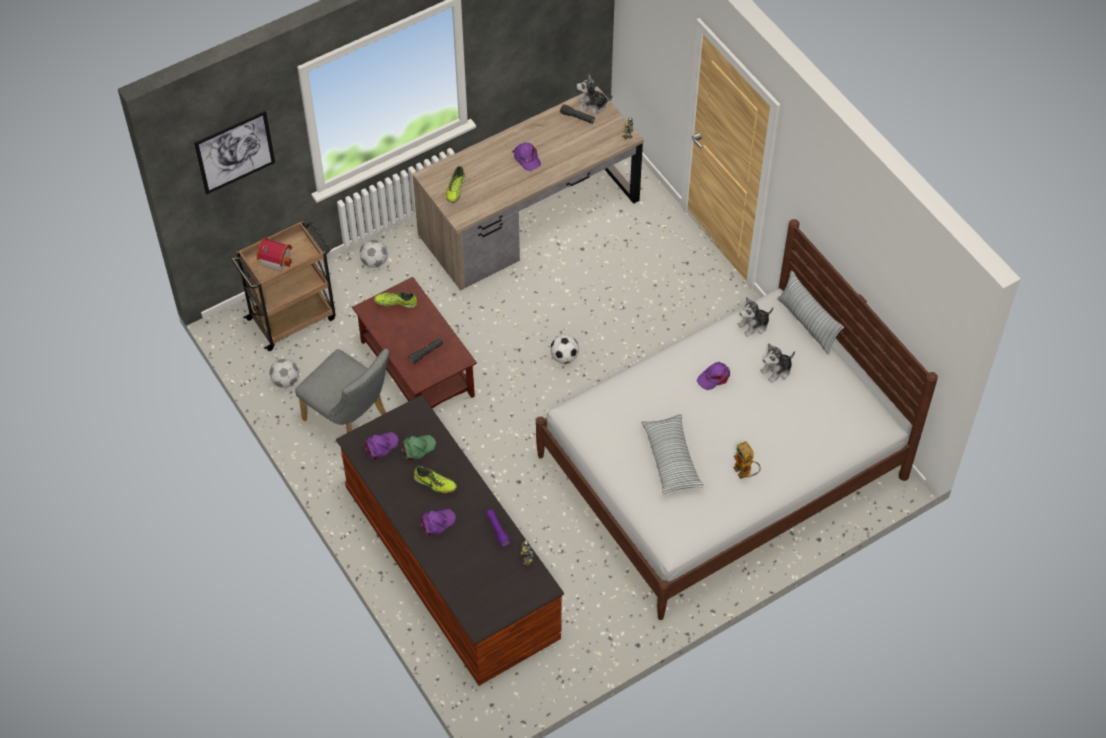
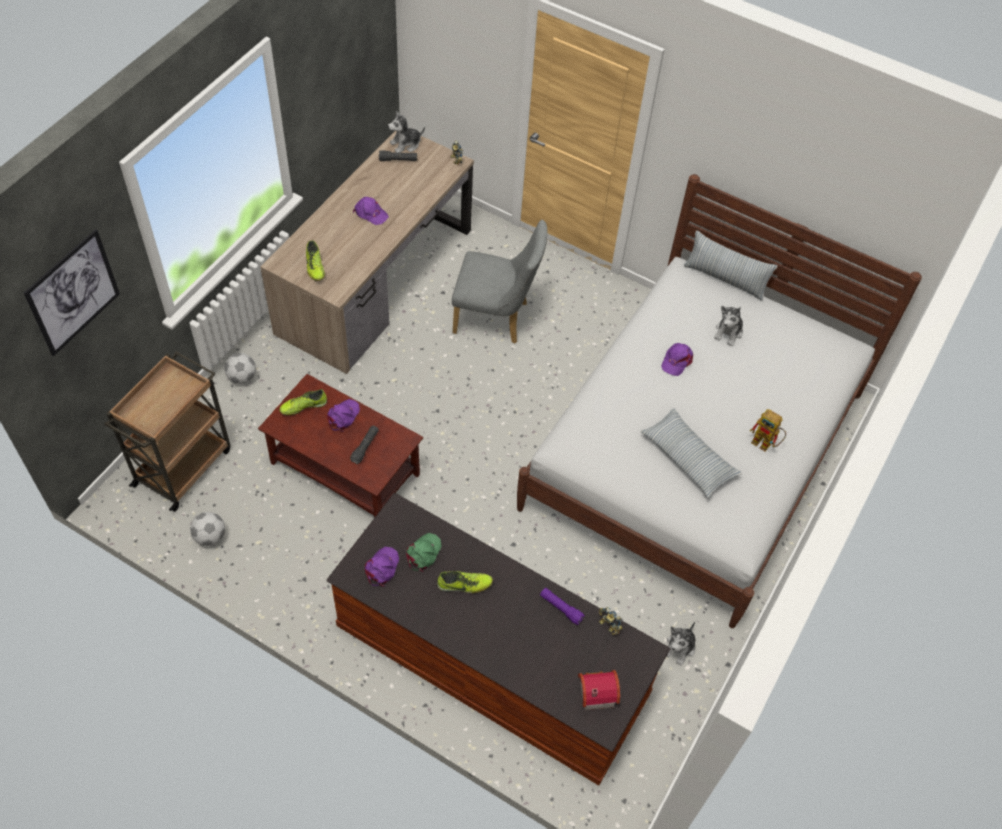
camera: 30 degrees left, 0 degrees up
(276, 258) = (156, 405): toy house -> toy house (595, 692)
(350, 420) = (304, 551): grey chair -> grey chair (496, 318)
(437, 523) = (491, 628): purple cap -> purple cap (343, 416)
(564, 357) = (486, 401): football -> none
(754, 325) = (680, 297): plush toy -> plush toy (680, 647)

